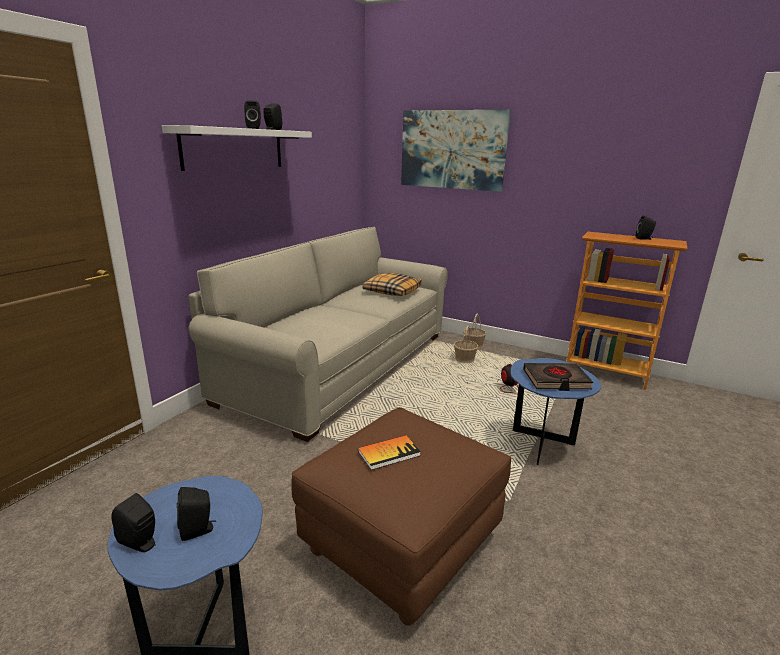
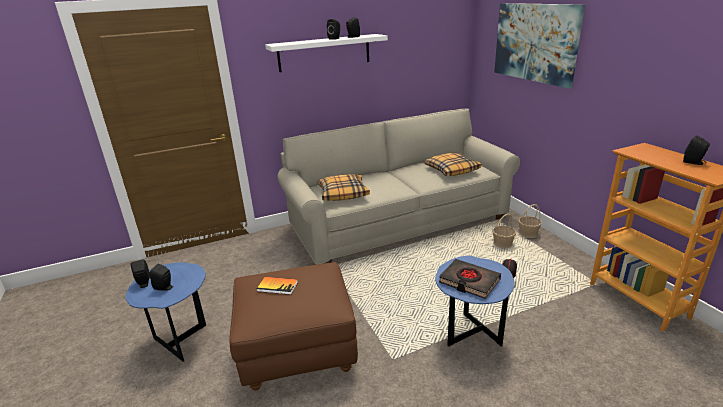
camera: 40 degrees right, 5 degrees up
(308, 333) = (343, 193): none -> pillow

